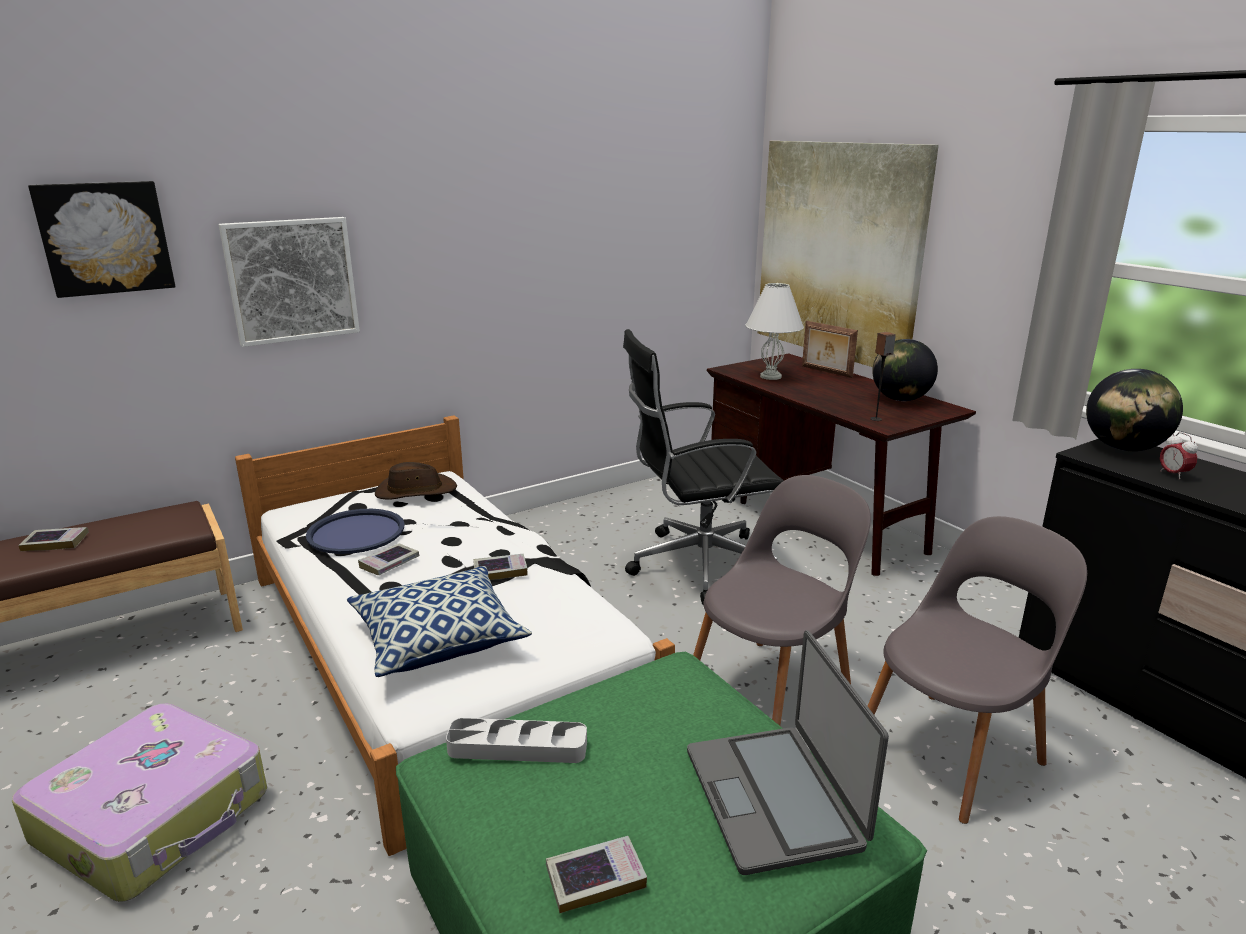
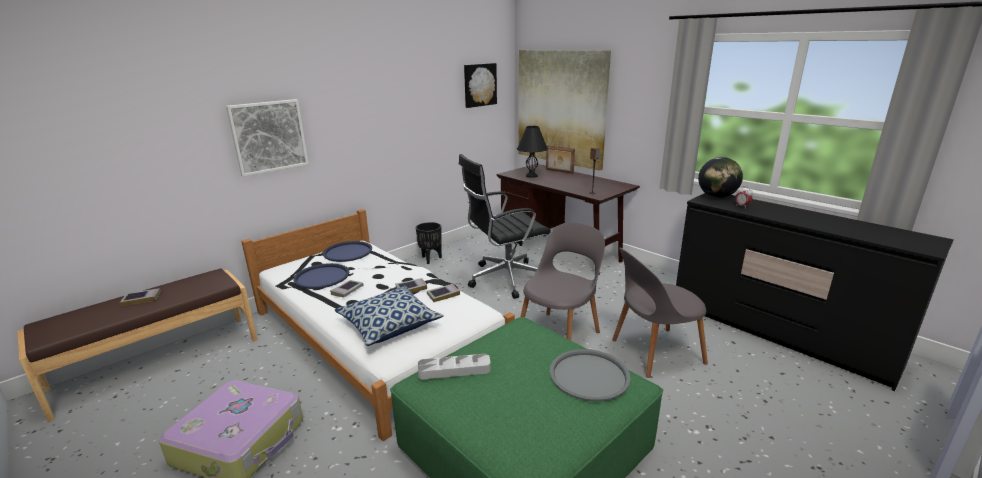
camera: 10 degrees left, 0 degrees up
(105, 238) = (160, 116): picture -> picture (479, 85)
(415, 491) = (347, 252): brown hat -> blue tray
(574, 514) = (431, 259): none -> black planter
(595, 878) = (515, 422): book -> book (443, 295)
(771, 376) = (532, 176): white table lamp -> black table lamp
(774, 797) = (589, 375): laptop -> grey tray
(900, 399) = (601, 182): globe -> none
(953, 750) = (654, 352): grey chair -> grey chair turned 150 degrees counterclockwise

